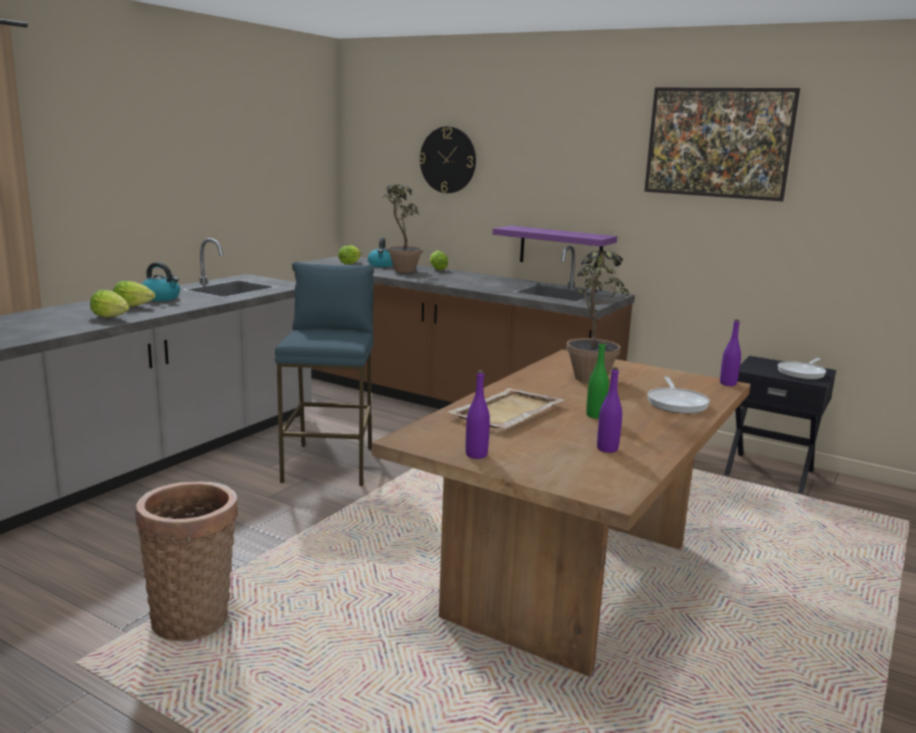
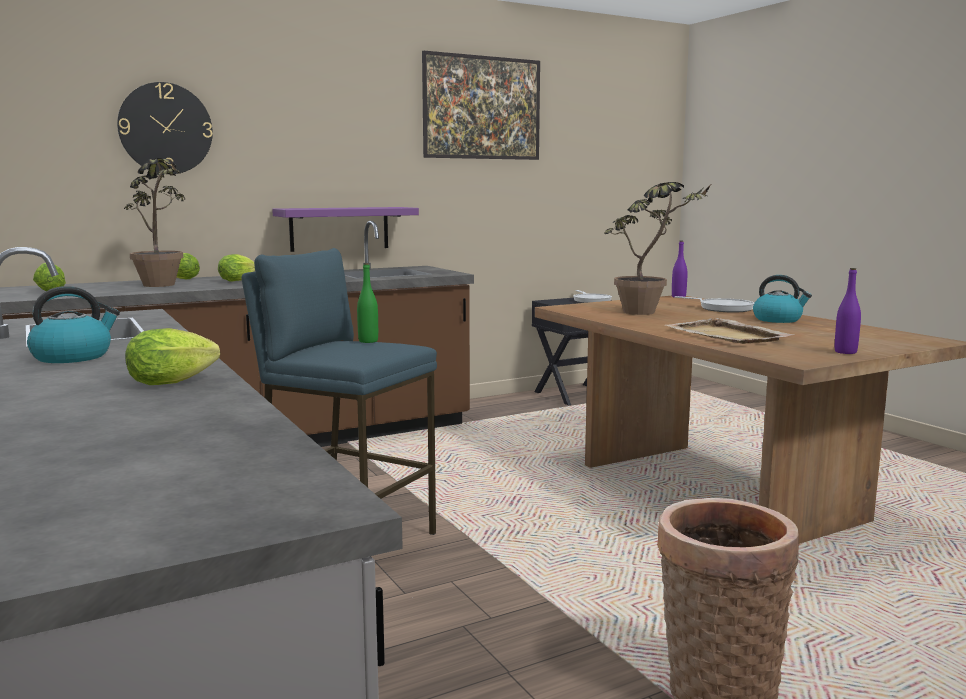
camera: 60 degrees left, 5 degrees down
(135, 306) = (109, 369): lettuce -> lettuce (239, 280)
(382, 265) = (98, 286): kettle -> kettle (778, 320)
(595, 415) = (746, 323): green bottle -> green bottle (368, 341)
(607, 449) = (832, 330): purple bottle -> none

